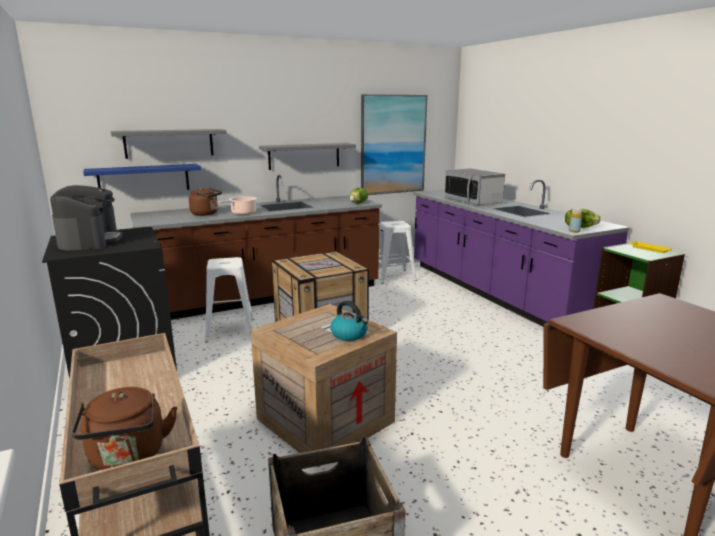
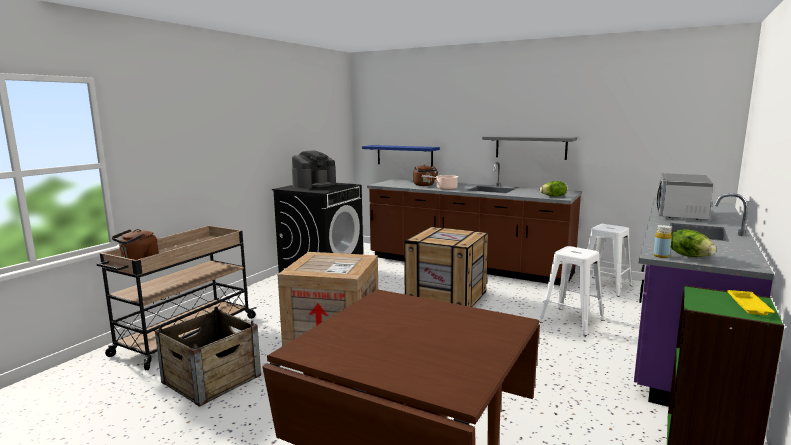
camera: 55 degrees right, 5 degrees down
(169, 143) = (423, 130): grey shelf -> none
(231, 329) = (402, 275): white stool -> white stool (572, 321)
(349, 335) = (333, 270): kettle -> none
(393, 145) = (638, 142): picture -> none

